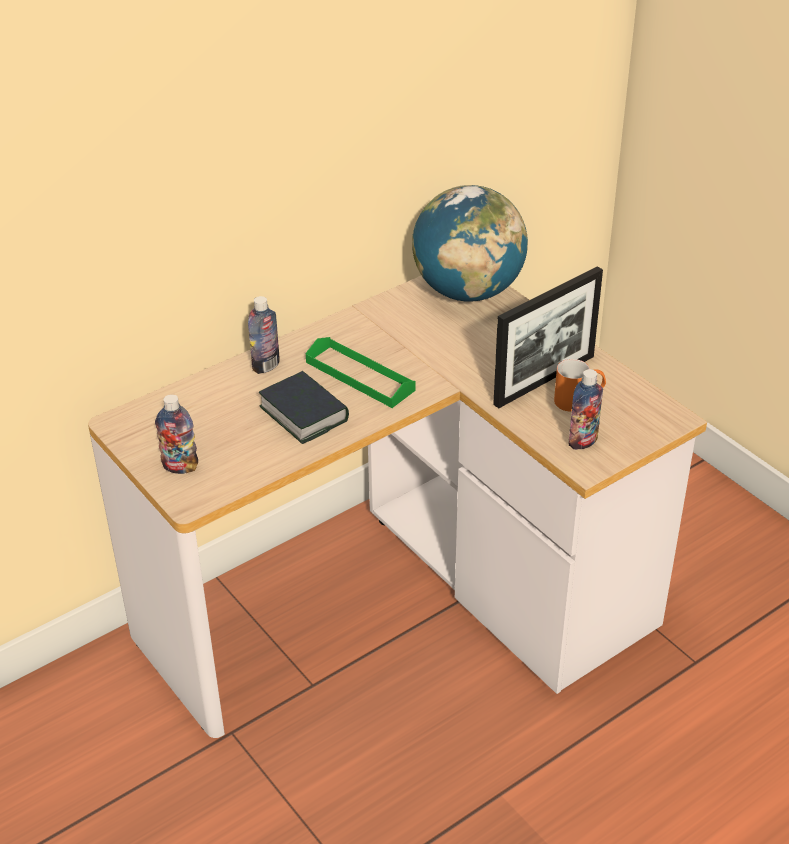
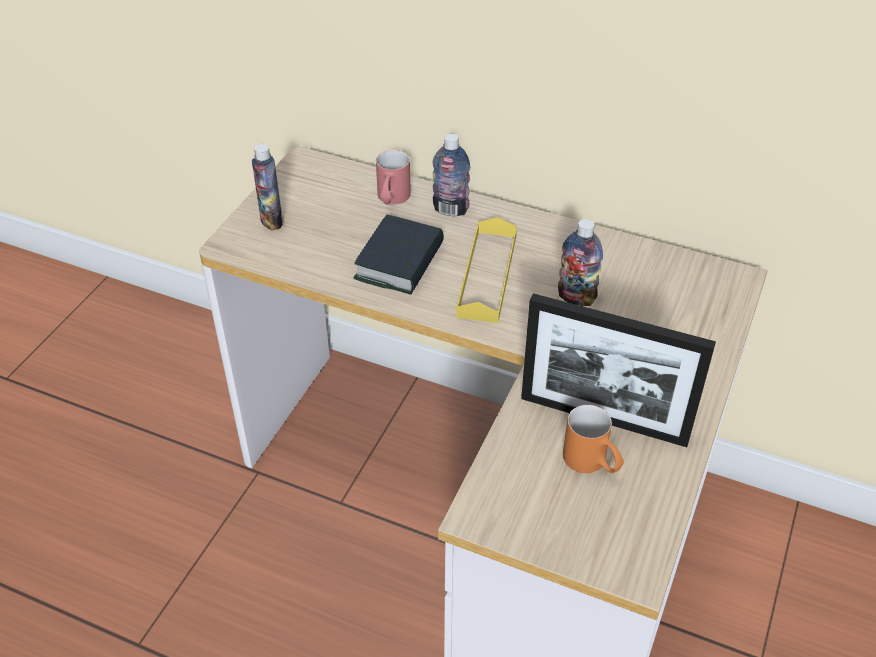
camera: 60 degrees right, 5 degrees up
(222, 391) = (392, 200): none -> red mug
(360, 376) = (487, 275): green tray -> yellow tray
(468, 291) = (704, 296): globe -> none
(582, 441) = (520, 495): bottle -> bottle (576, 298)

